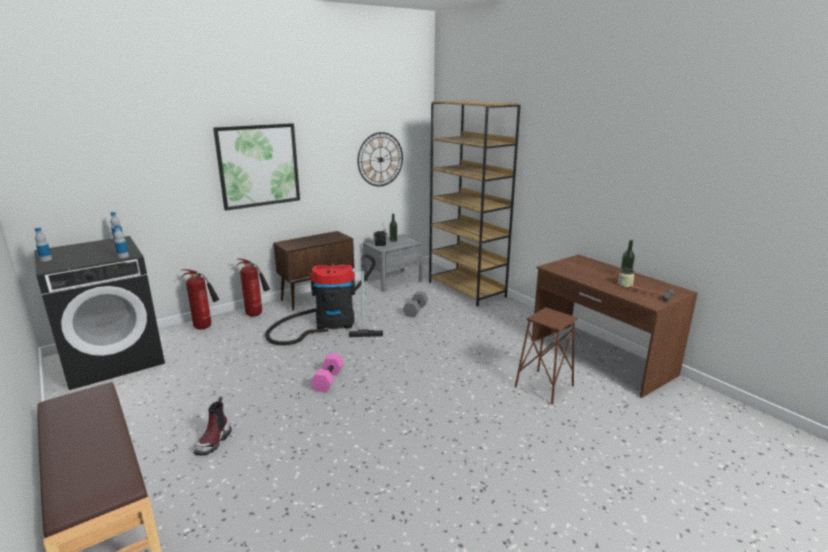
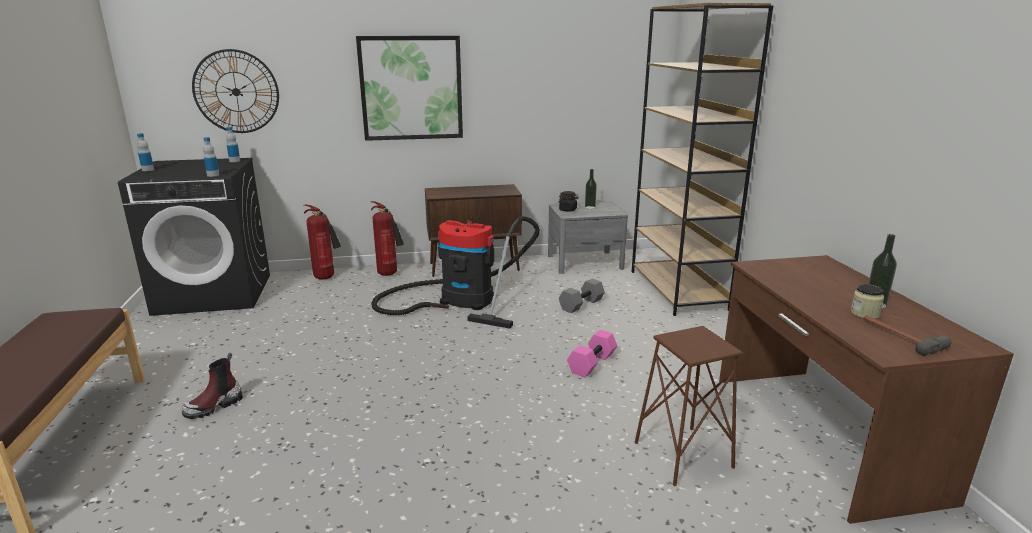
camera: 25 degrees right, 0 degrees up
(327, 380) = (395, 367): pink dumbbell -> pink dumbbell (591, 363)
(380, 159) = (585, 93): wall clock -> wall clock (236, 92)

